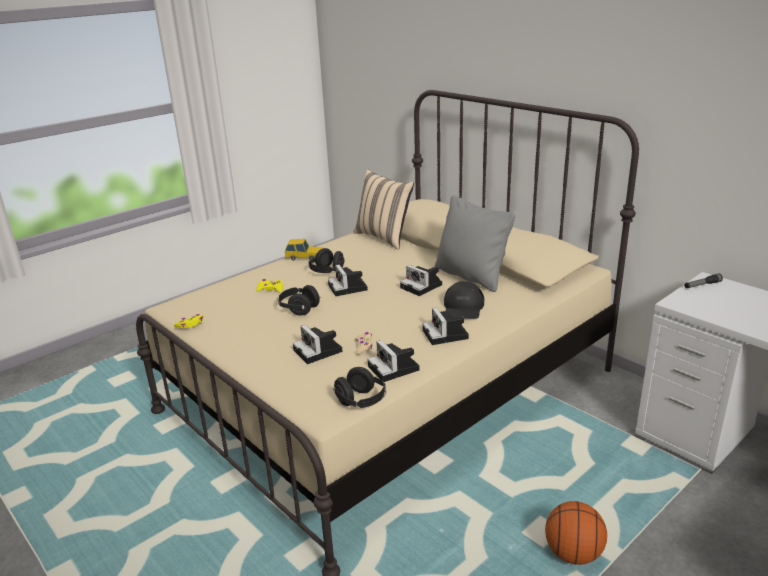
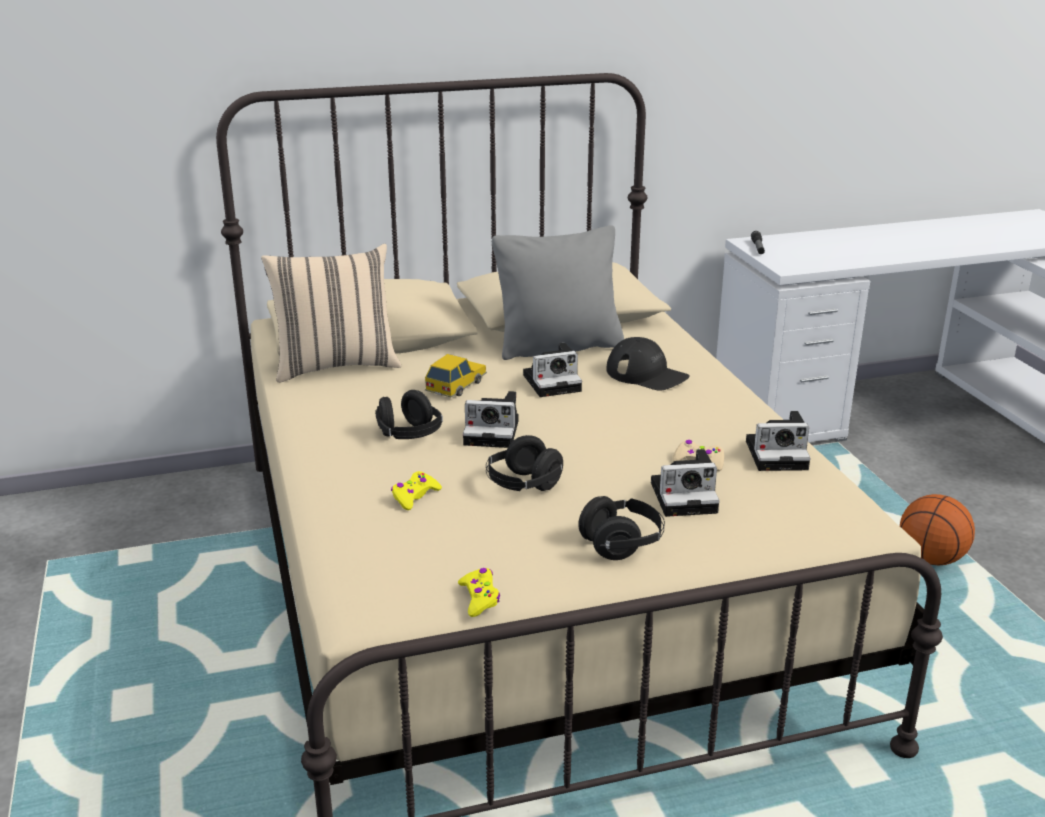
camera: 65 degrees left, 0 degrees up
(304, 257) = (315, 441): toy car -> toy car (456, 385)
(361, 401) = (849, 495): black headphones -> black headphones (622, 544)
(446, 335) = (714, 403): camera -> none

